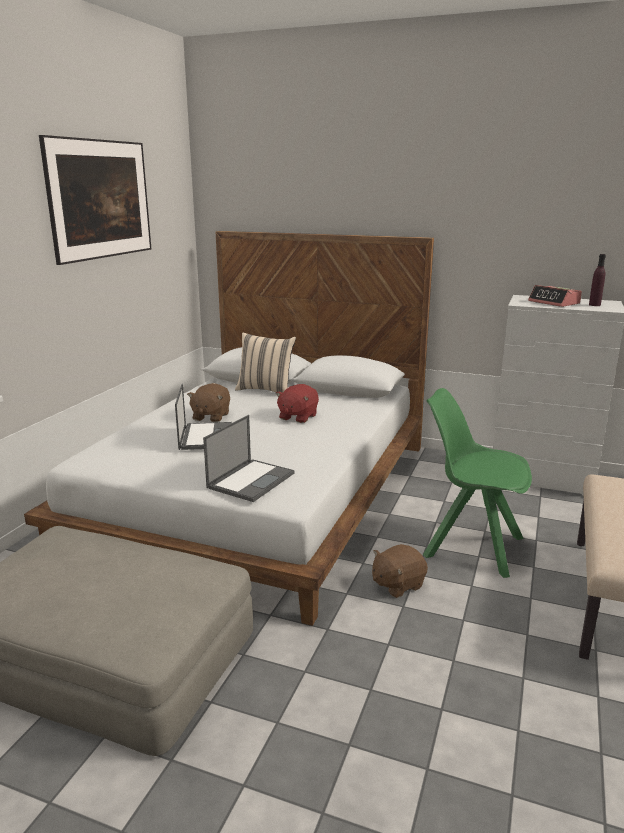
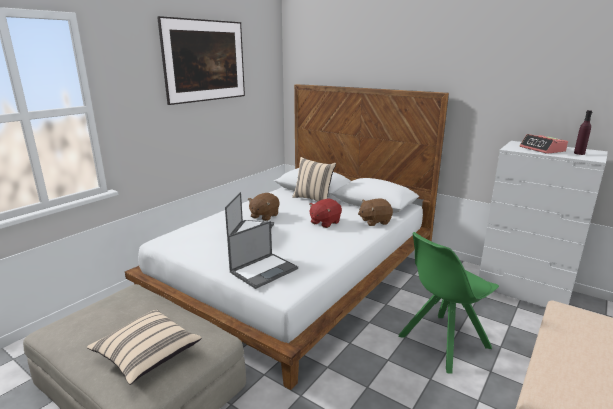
camera: 15 degrees right, 0 degrees up
(138, 602) = (147, 356): none -> beige pillow
(397, 584) = (369, 366): brown plush toy -> brown plush toy (374, 221)
(470, 546) = (442, 342): green chair -> green chair turned 75 degrees counterclockwise

